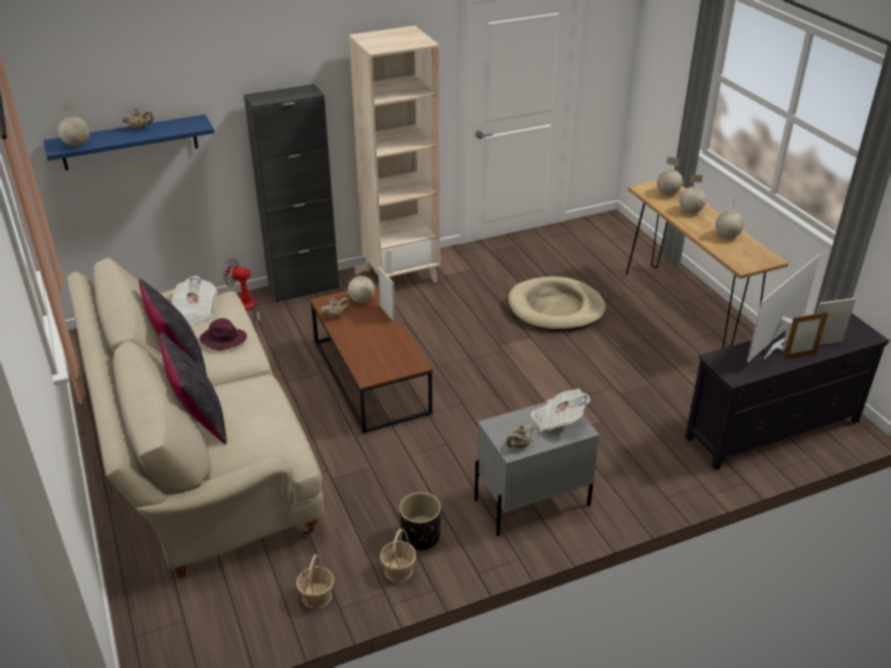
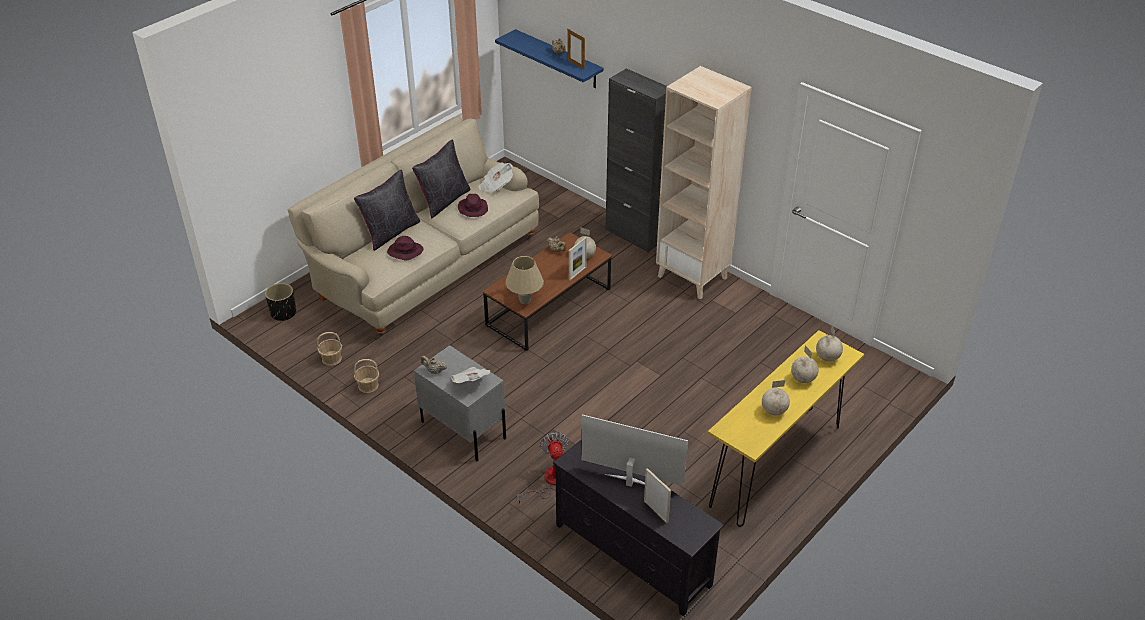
camera: 65 degrees right, 5 degrees up
(77, 145) = (517, 42): globe -> none
(247, 309) = (587, 220): fan -> fan (550, 481)
(257, 416) = (405, 252): none -> purple hat
(404, 361) = (525, 300): none -> beige table lamp
(420, 537) = (401, 386): black planter -> black planter (283, 313)
(556, 308) = (714, 379): beige dog bed -> none
(686, 312) = (776, 465): brown console table -> yellow console table
(799, 356) = (624, 496): picture frame -> picture frame (576, 64)

